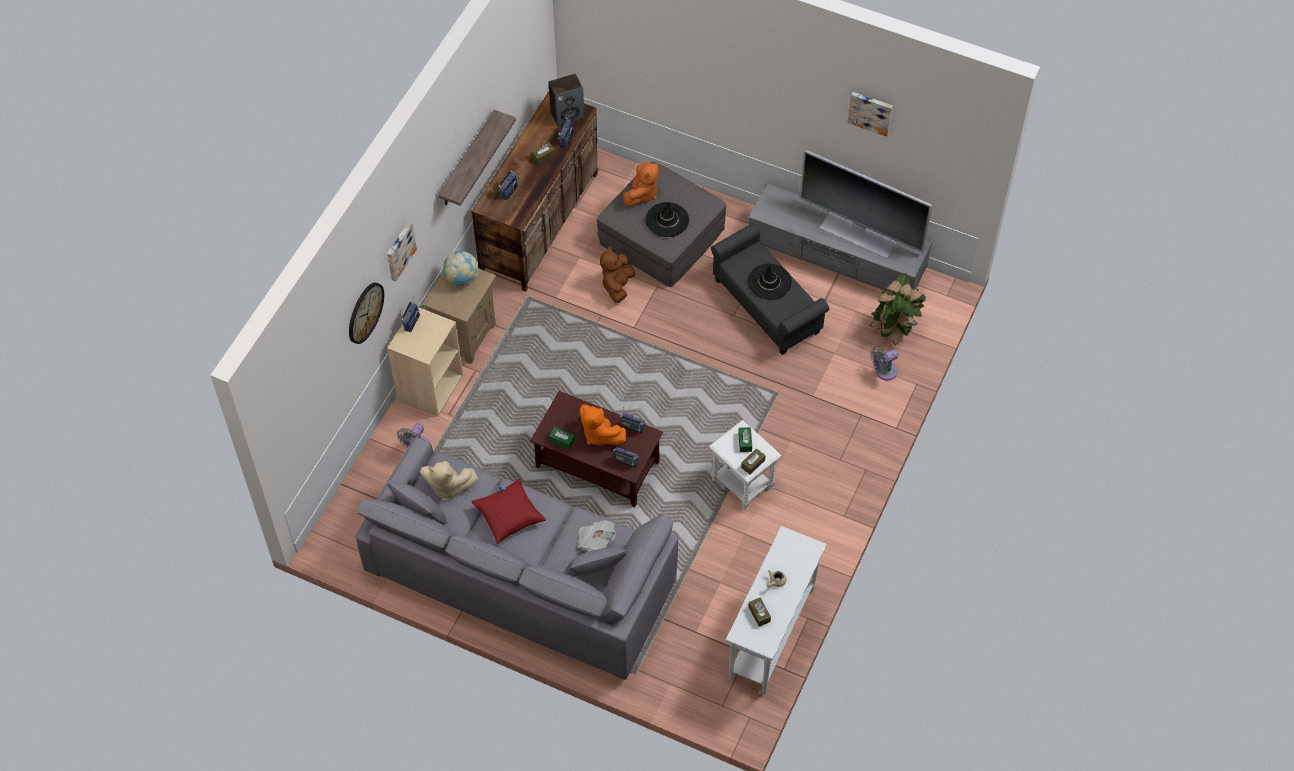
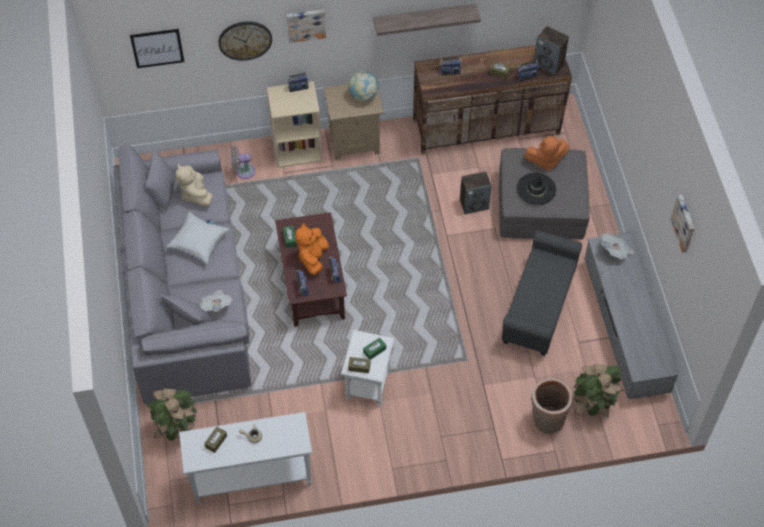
camera: 55 degrees right, 0 degrees up
(311, 388) = (157, 48): none -> picture
(509, 516) = (199, 243): red pillow -> grey pillow
(617, 285) = (474, 204): brown plush toy -> speaker
(671, 669) = (177, 430): none -> potted plant
(769, 282) = (544, 288): black hat -> none
(778, 206) = (615, 251): none -> newspaper
(858, 234) = (639, 319): television -> none
(884, 372) = (546, 421): grey fan -> basket

